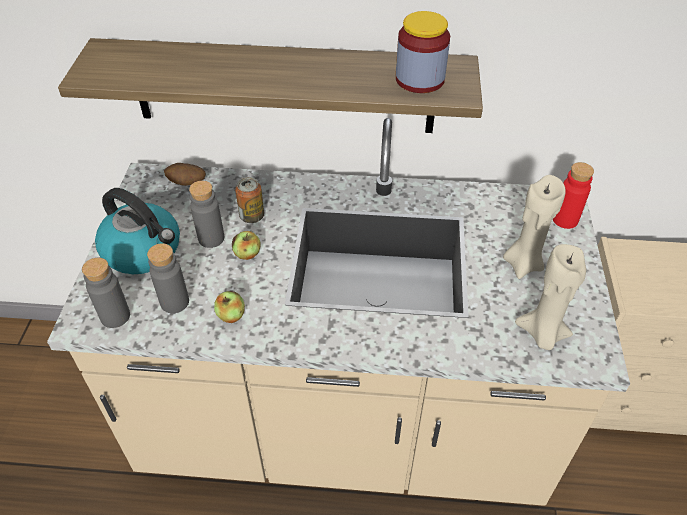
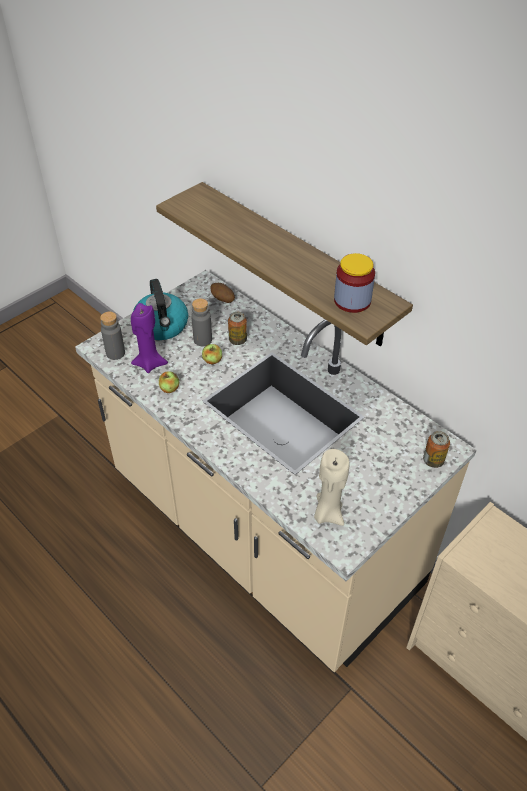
camera: 40 degrees right, 0 degrees up
(175, 302) = (149, 363): grey bottle -> purple candle
(523, 263) = (368, 468): beige candle -> none
(565, 219) = (433, 460): red bottle -> can

